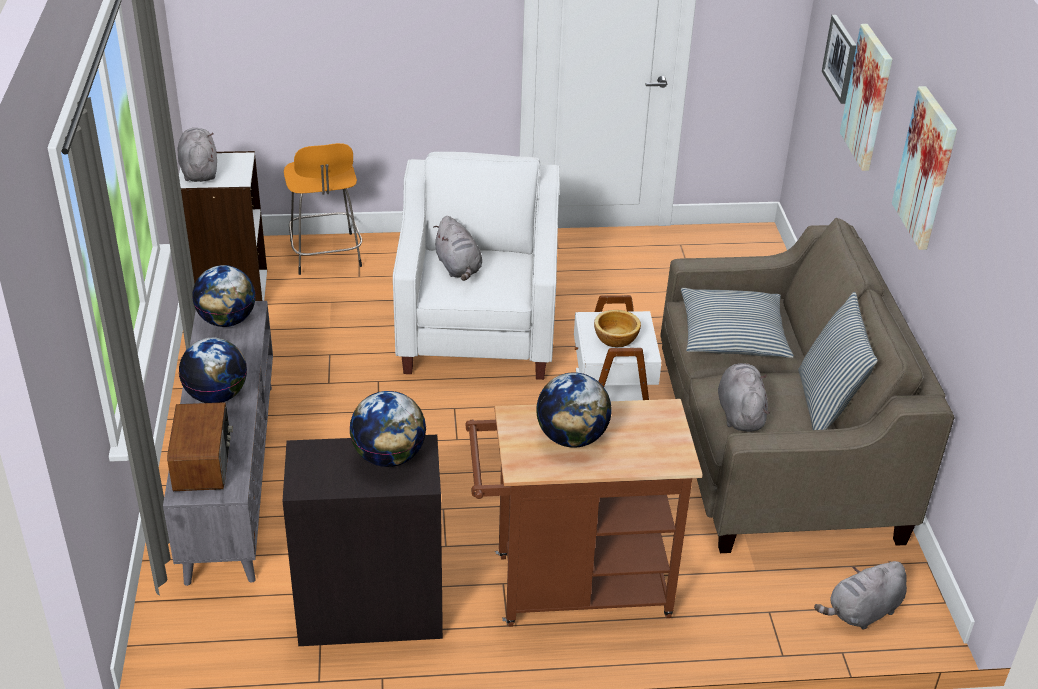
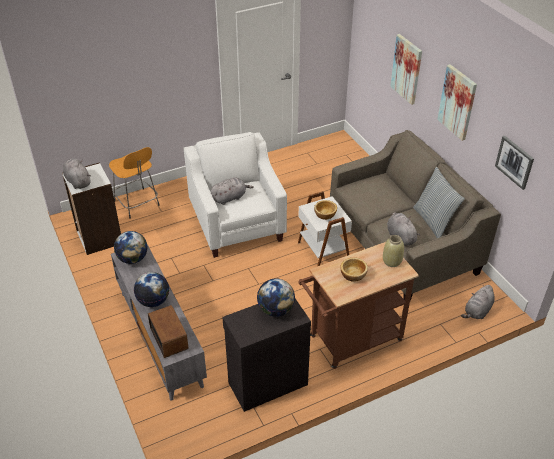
camera: 20 degrees left, 5 degrees up
(458, 268) = (230, 198): grey plush toy -> grey plush toy turned 75 degrees counterclockwise
(572, 438) = (353, 274): globe -> bowl
(662, 436) = (391, 261): none -> beige vase
(732, 335) = (375, 198): pillow -> none
(841, 58) = (381, 50): picture -> picture (514, 162)

